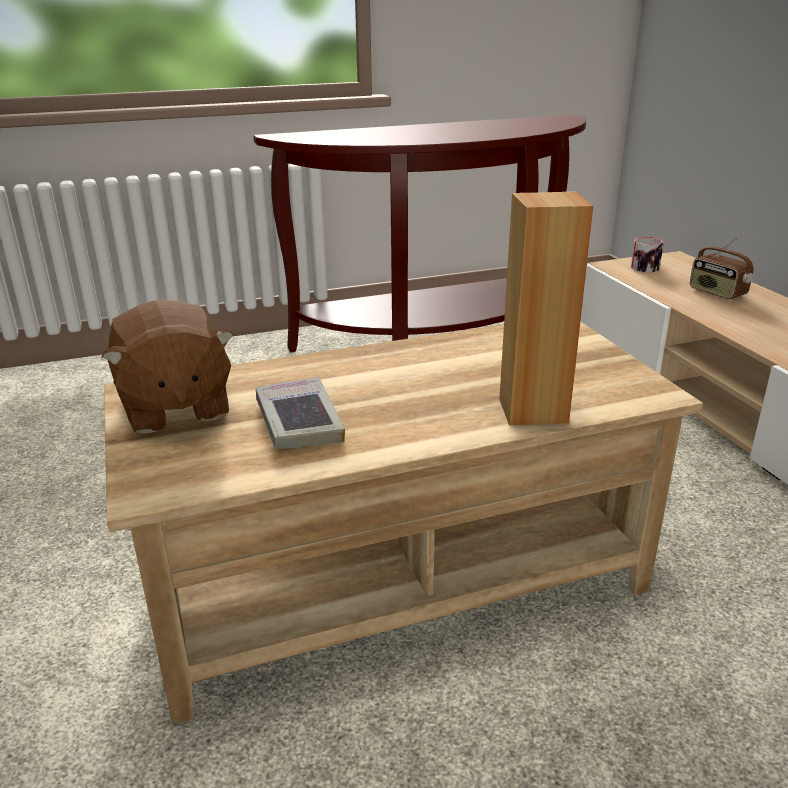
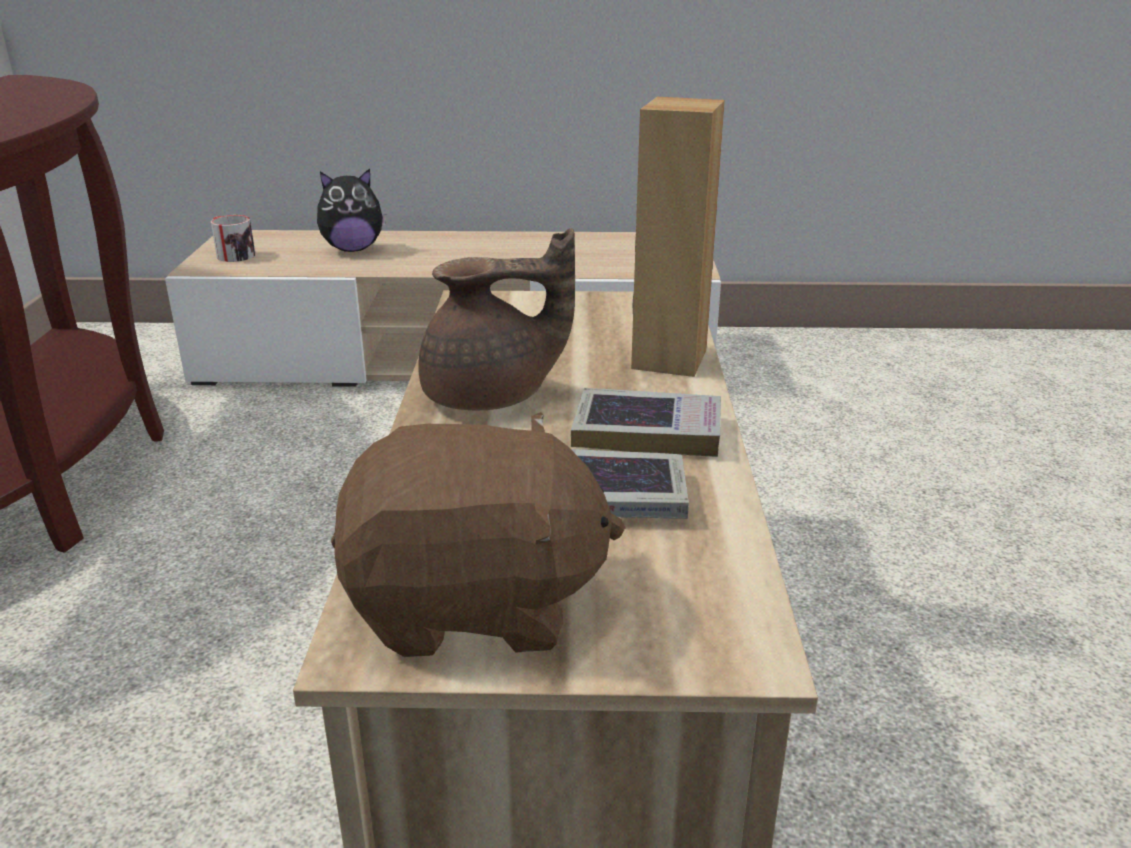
camera: 70 degrees left, 0 degrees up
(399, 421) = (647, 432): none -> book
(410, 363) = (491, 397): none -> brown teapot
(717, 292) = (353, 249): radio -> plush toy

